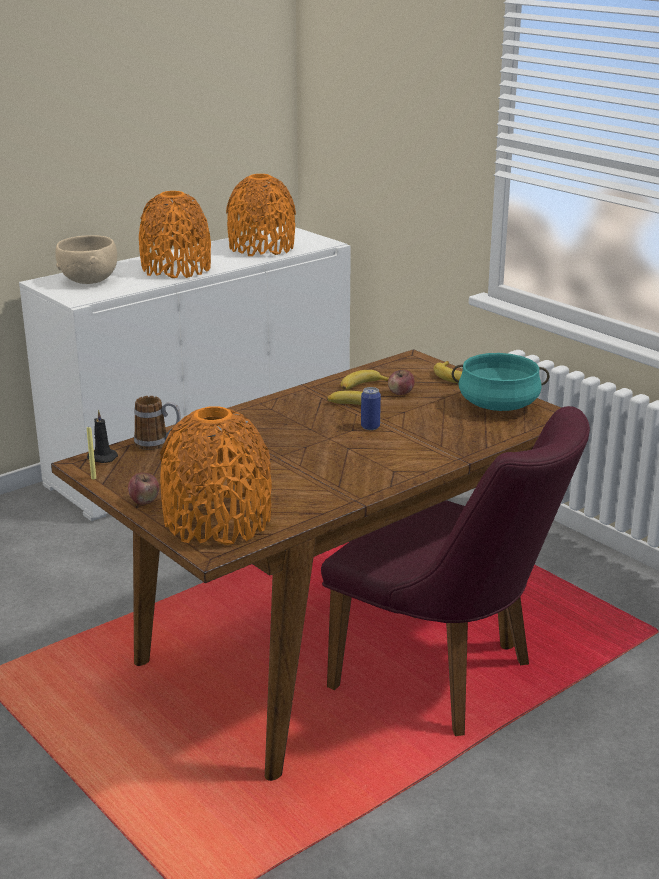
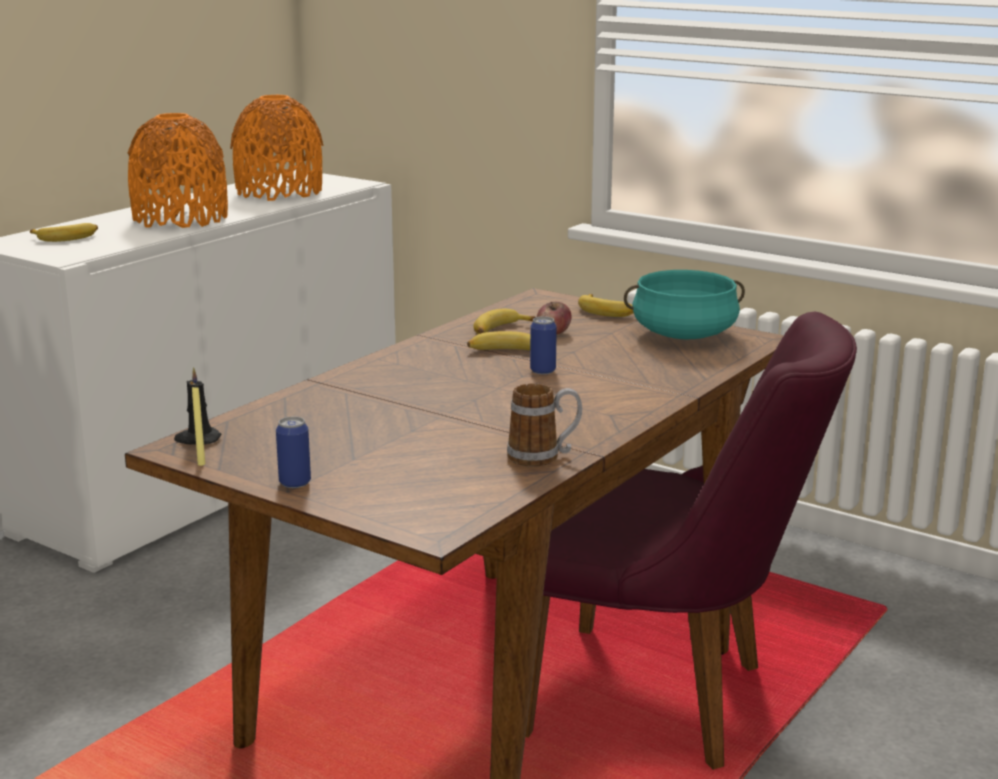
camera: 15 degrees left, 5 degrees down
(89, 280) = (66, 237): beige bowl -> banana
(144, 501) = (295, 483): apple -> can
(158, 444) = (268, 416): mug -> mug (543, 457)
(217, 521) = (416, 495): orange vase -> none

